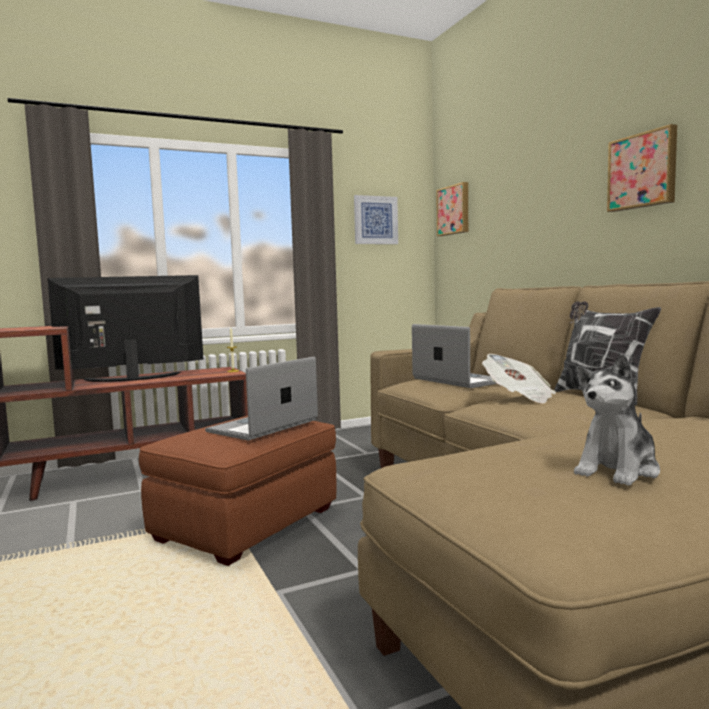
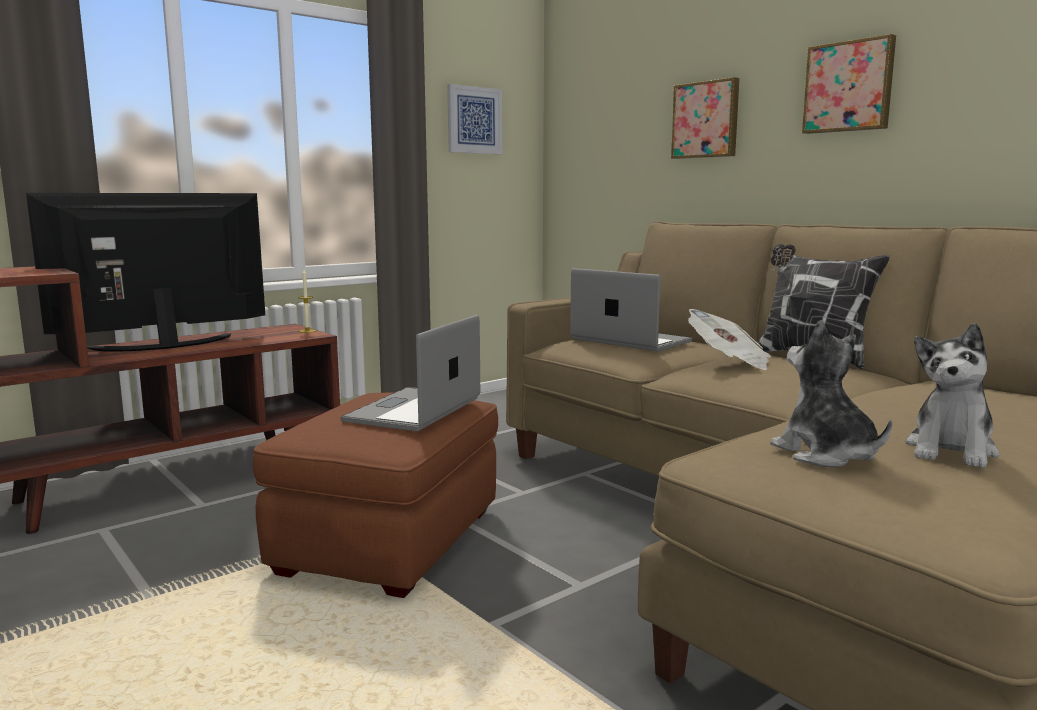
camera: 15 degrees left, 5 degrees up
(454, 210) = (577, 112): picture -> picture (706, 120)
(493, 467) = (825, 455): none -> plush toy

